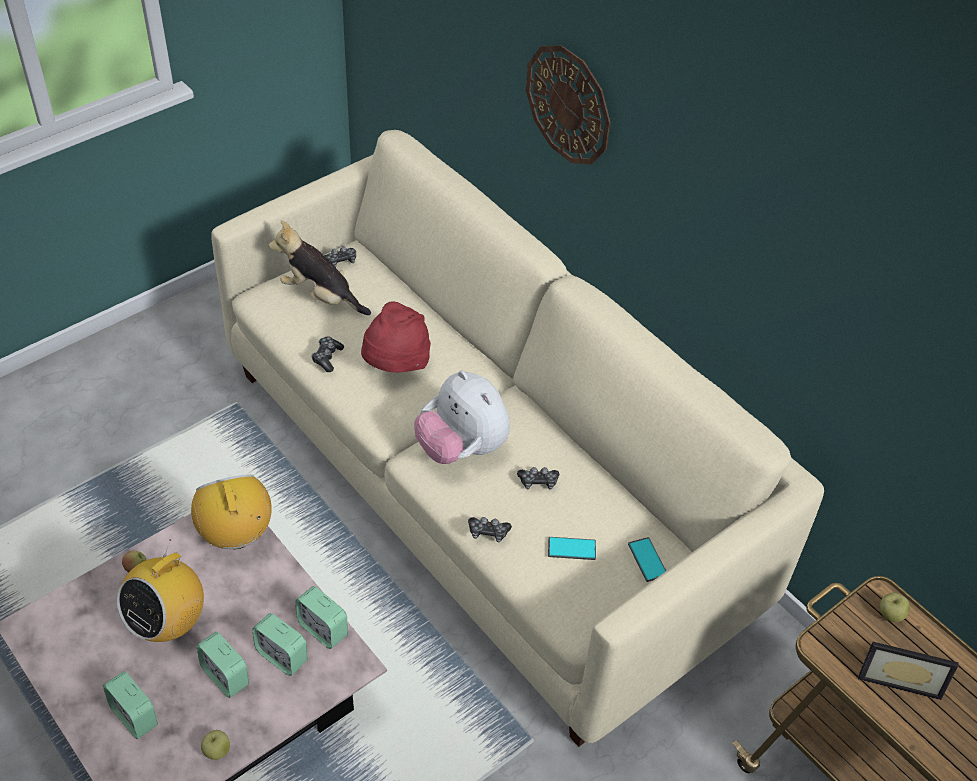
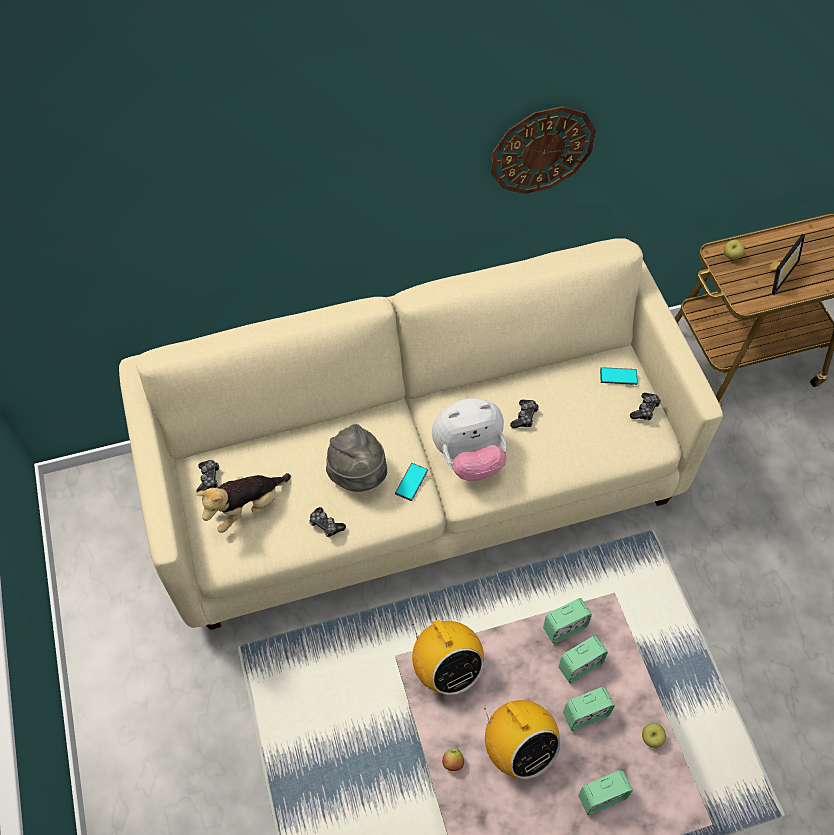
camera: 65 degrees left, 10 degrees up
(236, 534) = (446, 669): radio -> radio turned 120 degrees counterclockwise
(396, 364) = (359, 474): red hat -> grey hat
(488, 532) = (560, 467): game controller -> game controller (645, 410)
(568, 104) = (304, 195): wall clock -> wall clock (542, 150)
(571, 549) = (594, 418): phone -> phone (411, 482)

